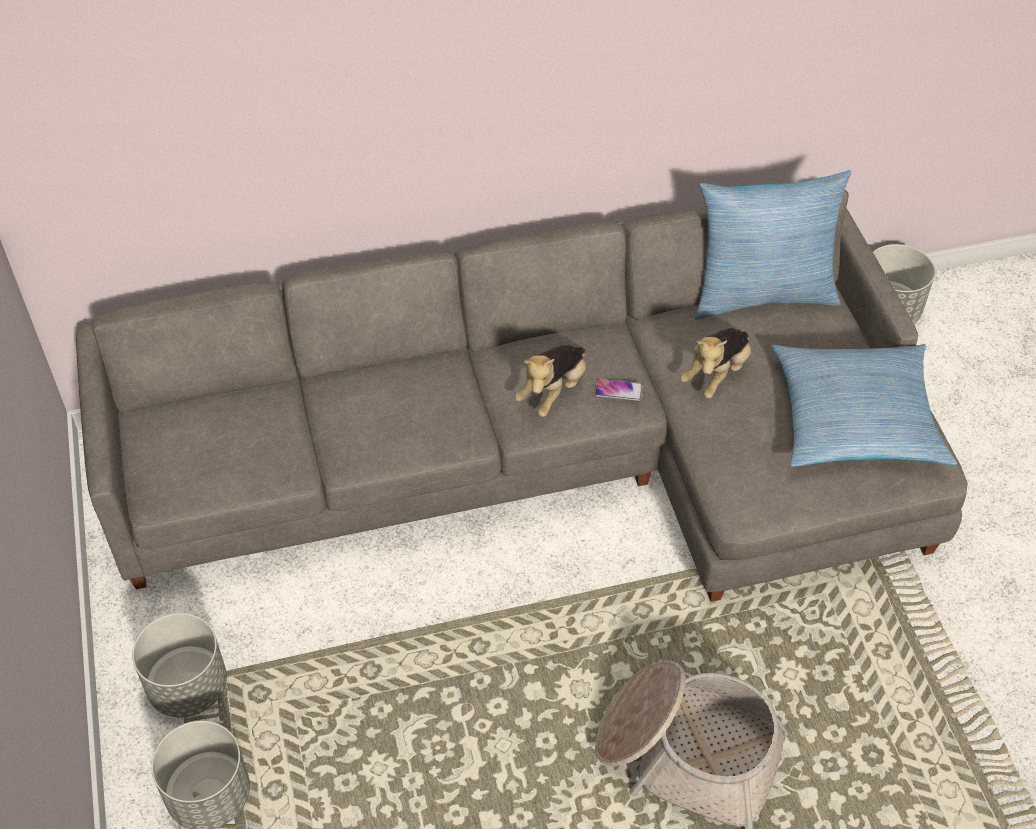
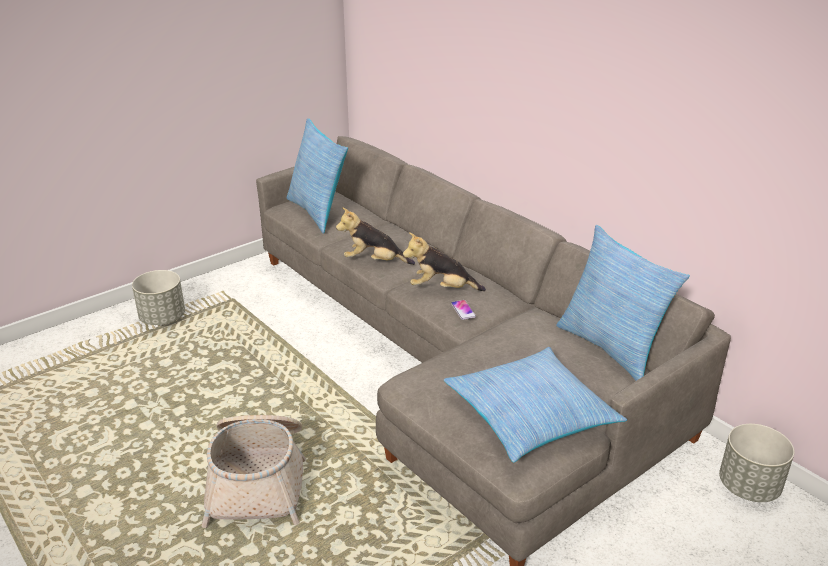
camera: 65 degrees right, 20 degrees down
(188, 687) = (221, 293): grey planter -> none
(217, 452) = (318, 212): none -> pillow
(716, 374) = (513, 343): plush toy -> plush toy (374, 261)

